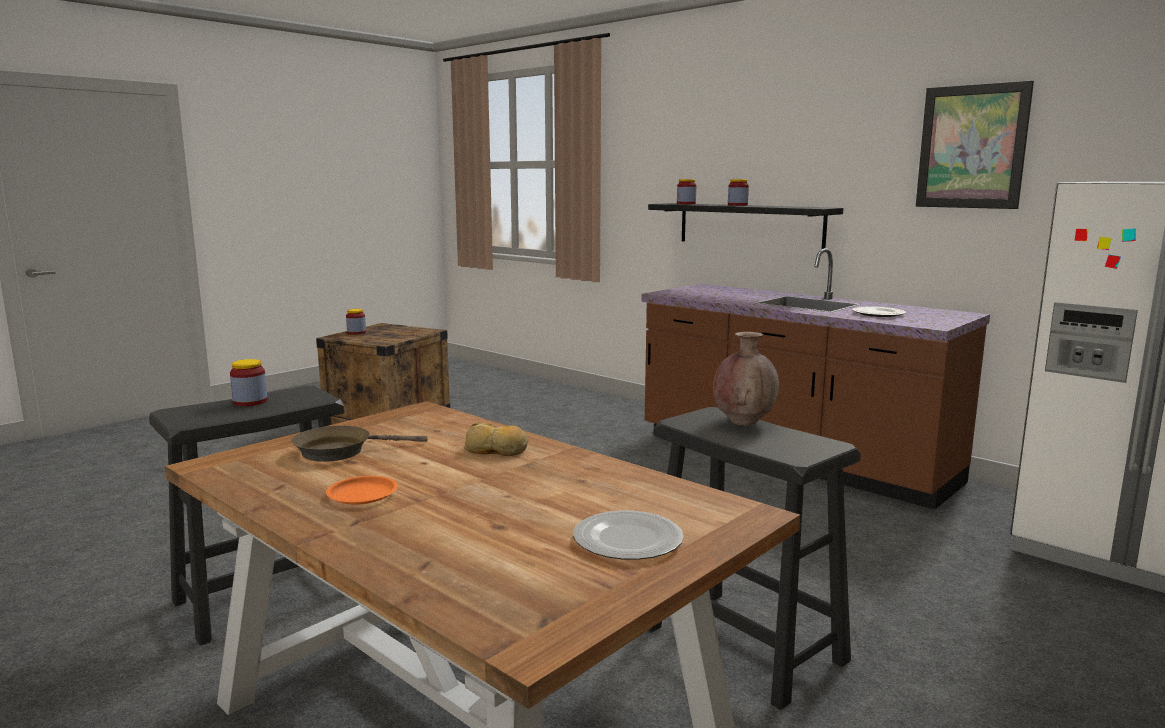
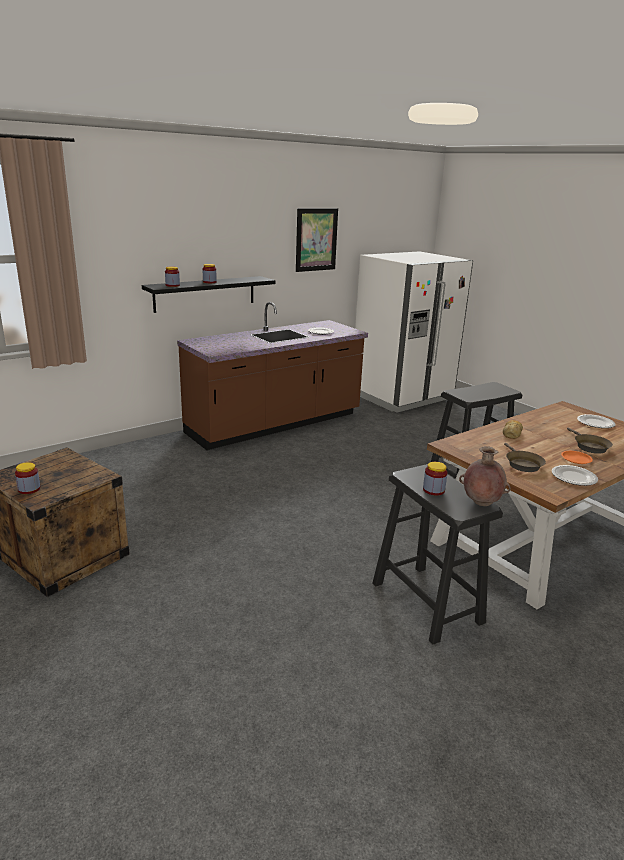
camera: 80 degrees left, 10 degrees up
(272, 486) = (574, 477): none -> plate
(442, 515) = (589, 446): none -> brown frying pan
(743, 422) = (467, 390): brown vase -> brown vase (481, 502)

